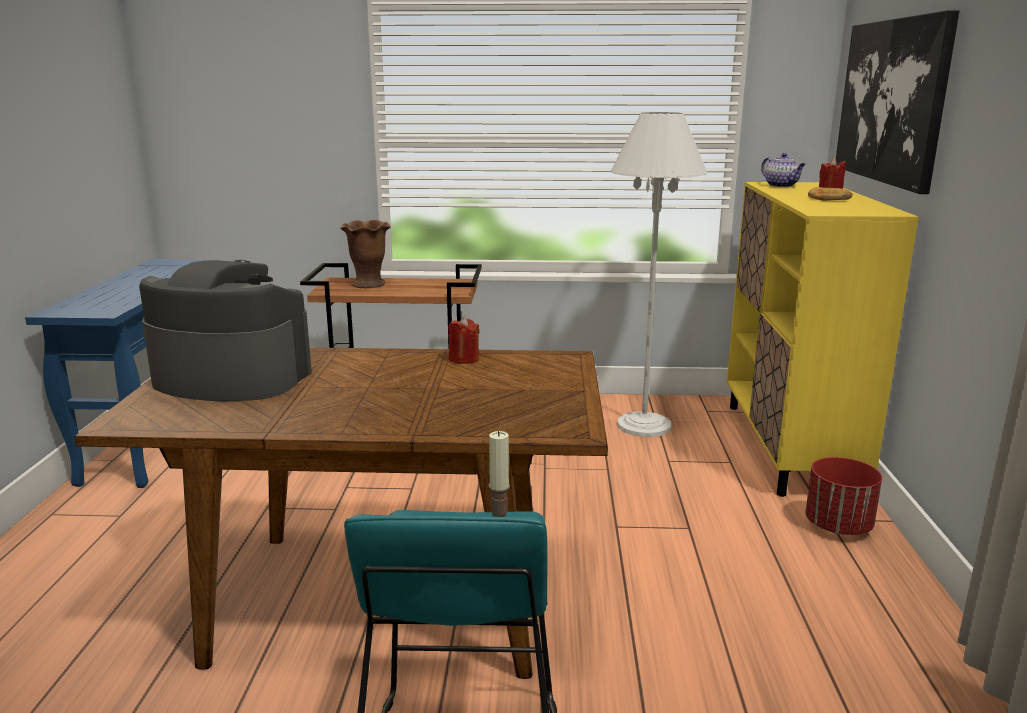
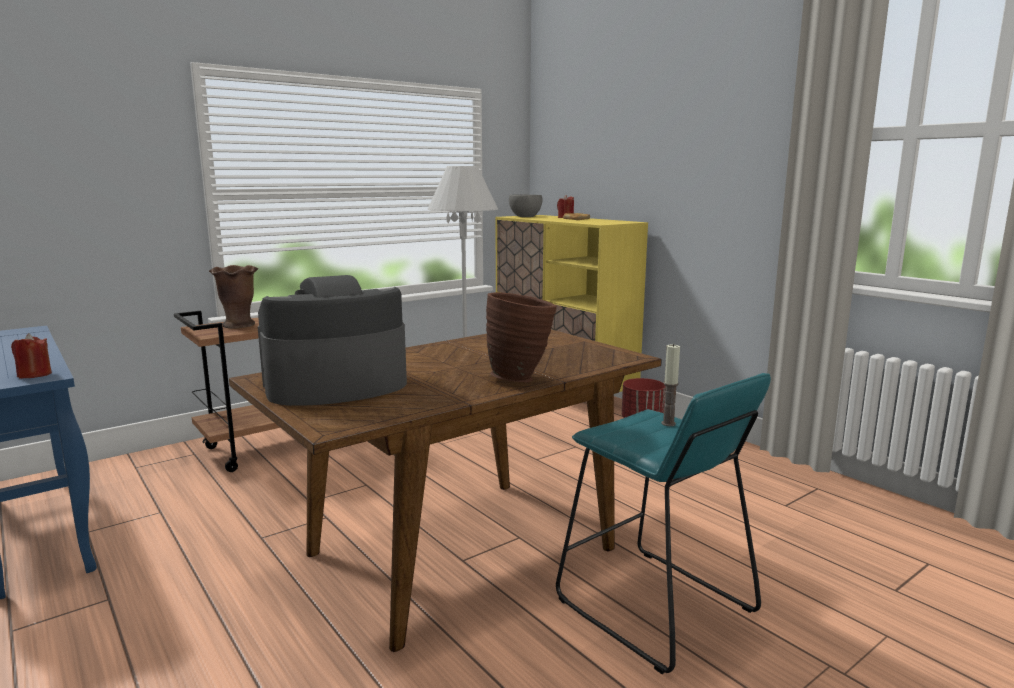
camera: 40 degrees left, 5 degrees down
(384, 422) = (521, 378): none -> brown vase
(463, 359) = (473, 342): red candle -> red candle (34, 374)
(781, 186) = (526, 217): teapot -> grey bowl
(891, 101) = (600, 157): picture -> none

